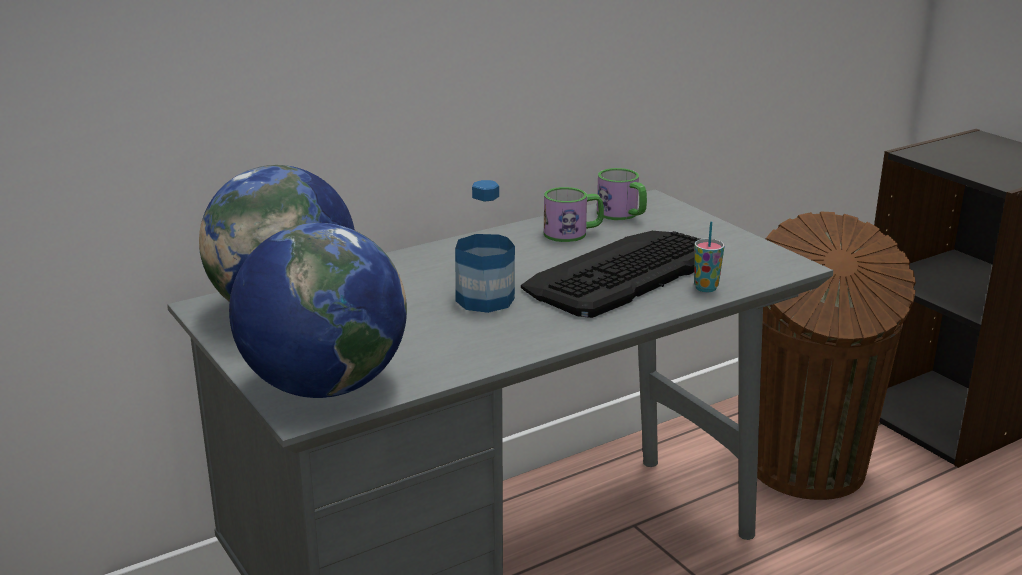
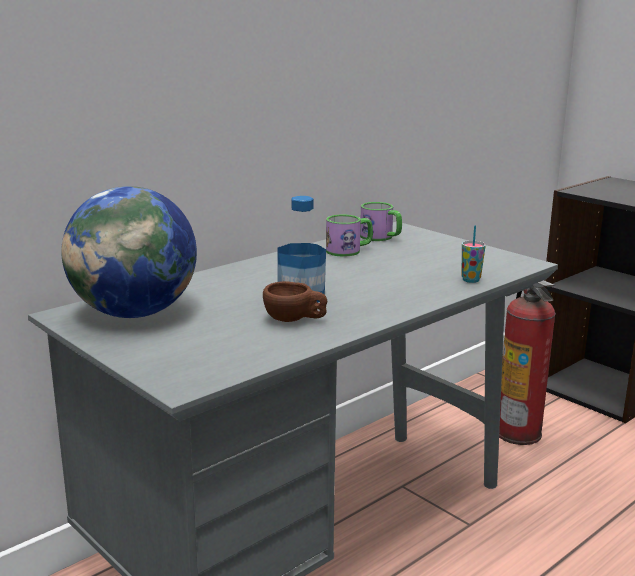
camera: 10 degrees left, 5 degrees down
(324, 386) = (192, 365): globe -> none
(464, 333) = (295, 320): none -> brown cup
(622, 273) = (401, 274): keyboard -> none
(807, 469) = (519, 433): brown trash can -> fire extinguisher

